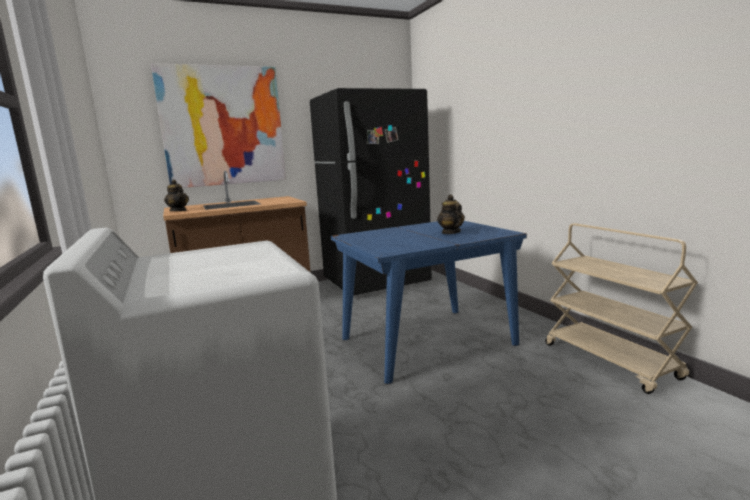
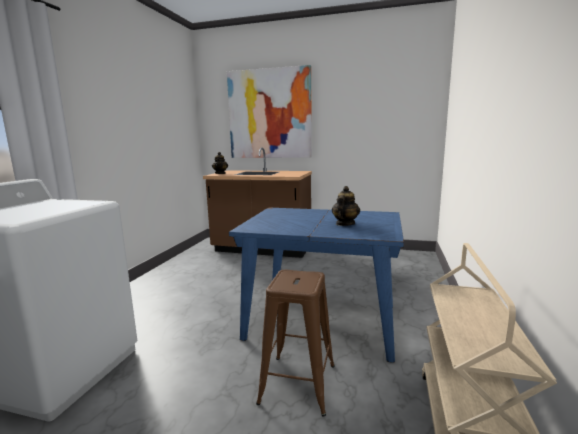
camera: 40 degrees right, 0 degrees up
(376, 283) = (370, 259): black fridge -> none
(489, 387) = (298, 383): none -> brown stool

